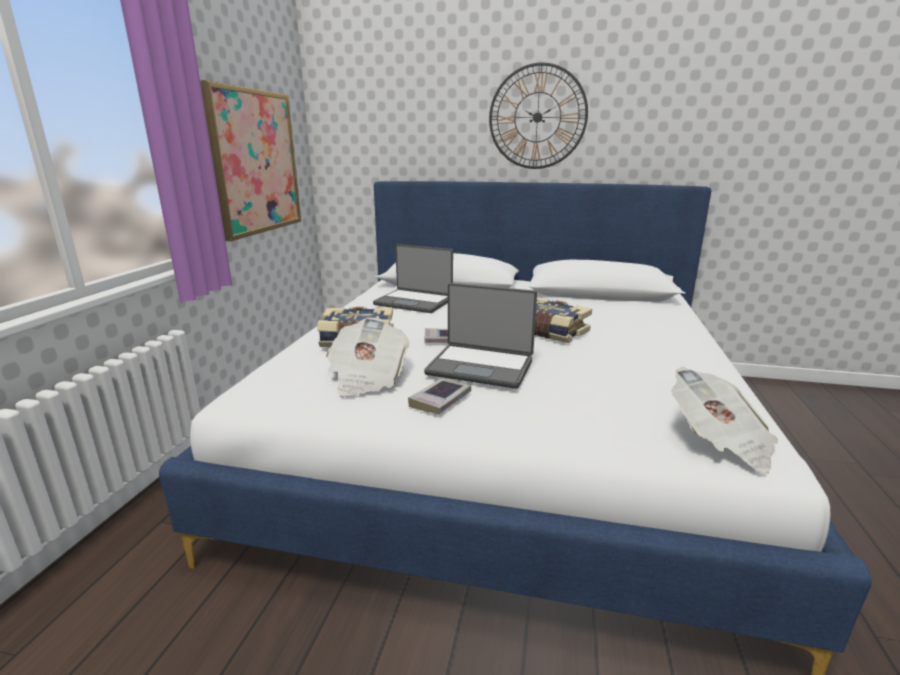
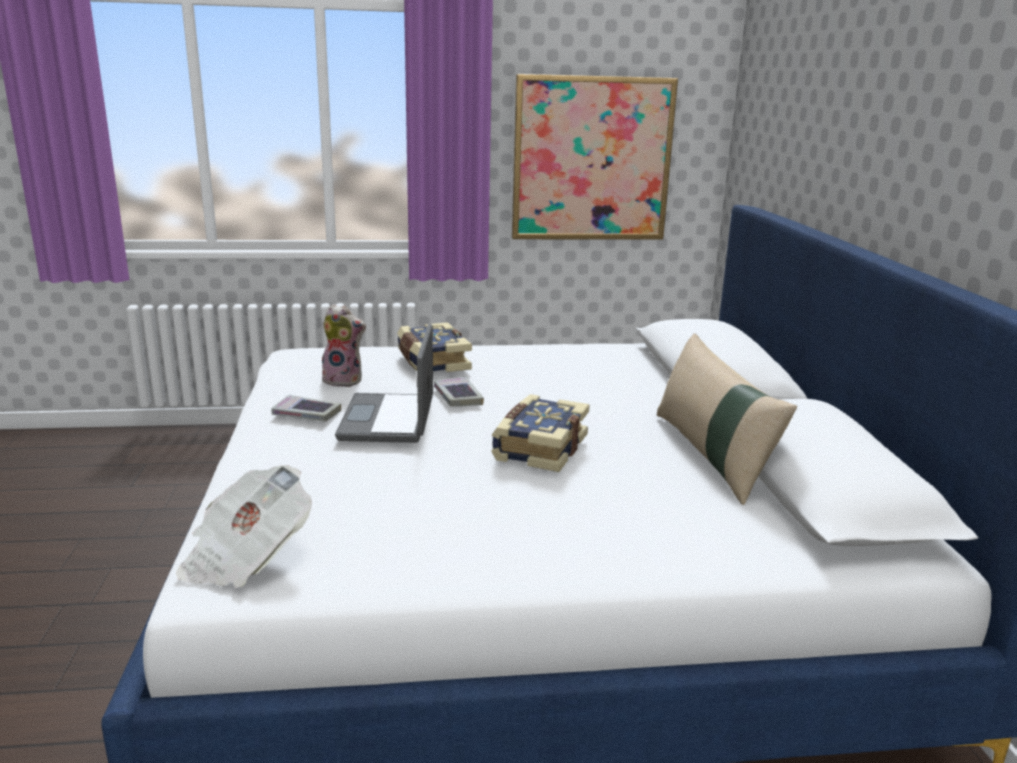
camera: 70 degrees right, 0 degrees up
(367, 377) = (344, 380): newspaper -> plush toy
(414, 302) = (594, 368): laptop -> none
(537, 117) = (914, 132): wall clock -> none
(563, 301) = (712, 455): none -> beige pillow

